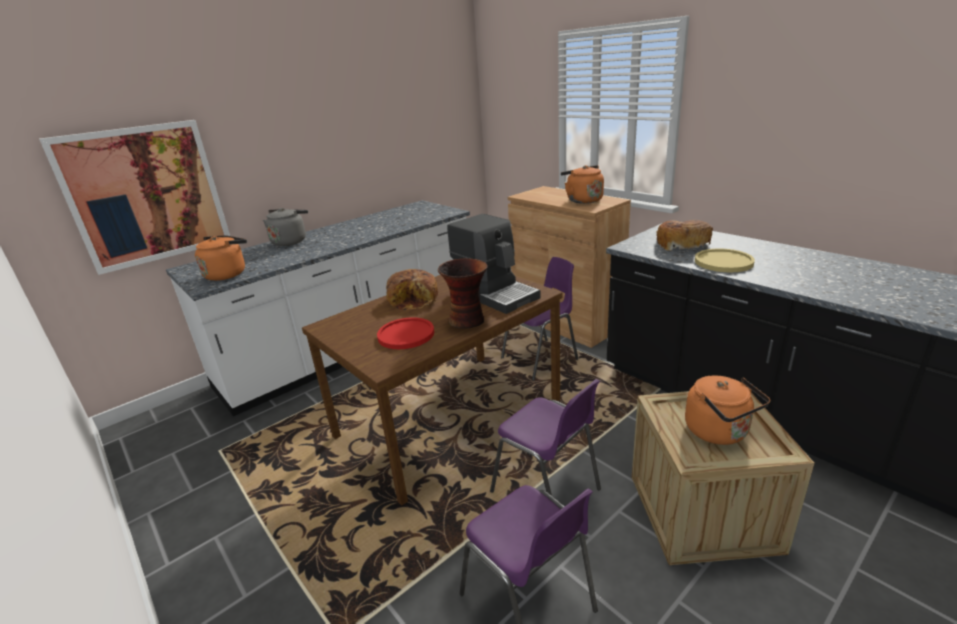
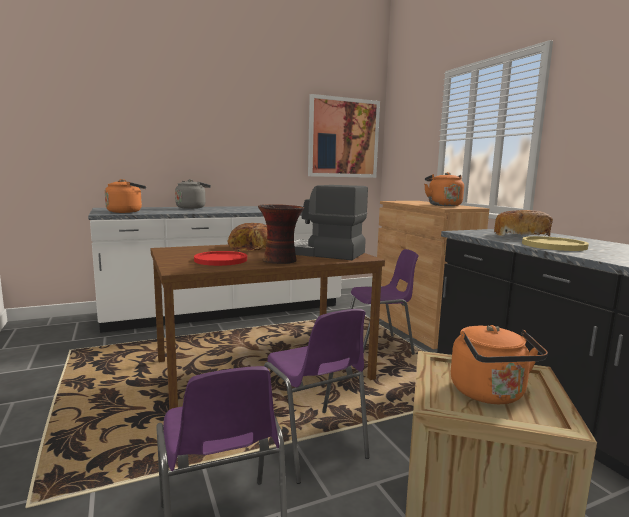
camera: 15 degrees right, 15 degrees down
(146, 195) = (94, 150): picture -> picture (343, 138)
(495, 294) = (323, 253): coffee machine -> coffee machine turned 135 degrees clockwise

